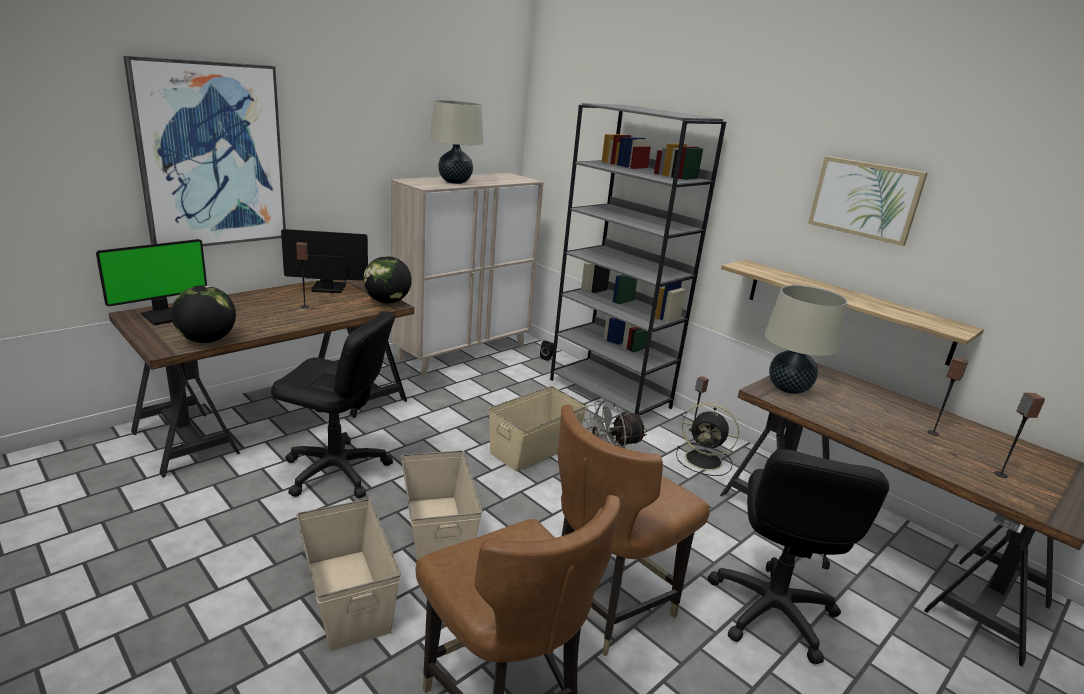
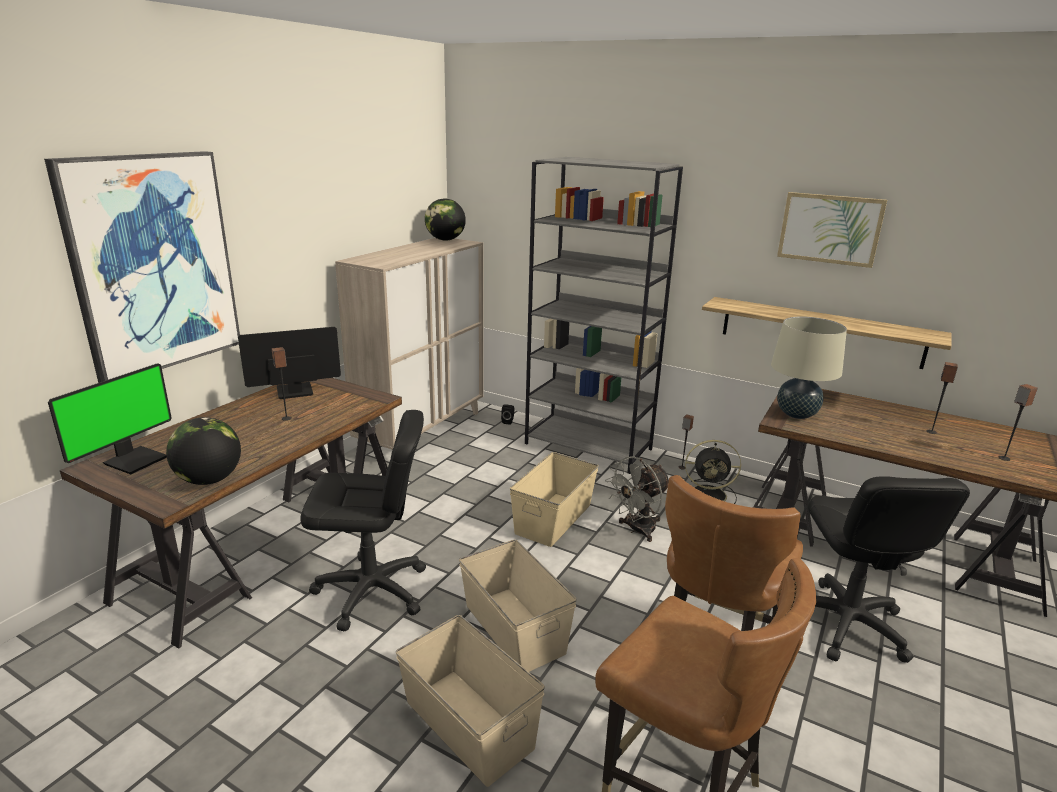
camera: 15 degrees left, 0 degrees up
(387, 302) = (370, 396): globe -> globe (445, 240)
(455, 182) = (402, 255): beige table lamp -> none

